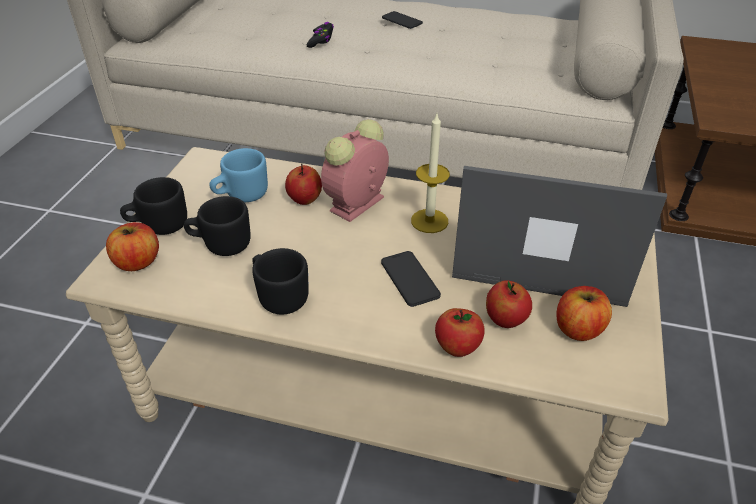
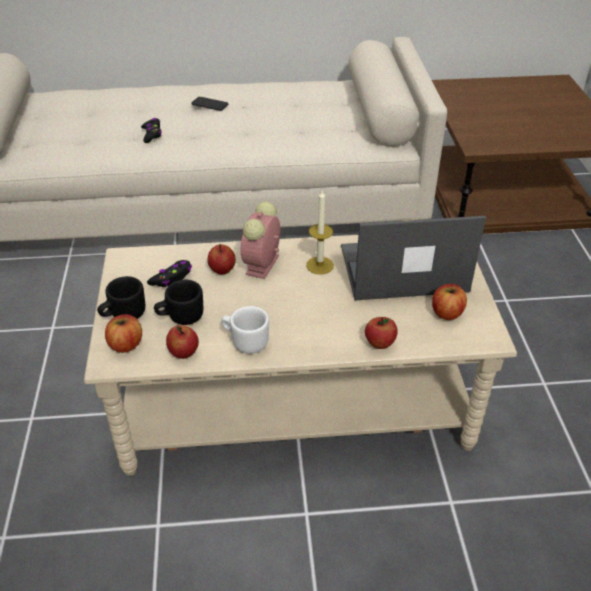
camera: 20 degrees left, 0 degrees up
(241, 196) = (172, 278): blue mug -> black game controller
(279, 296) = (245, 341): black mug -> white mug
(409, 279) = (327, 308): phone -> none
(505, 320) = (401, 319): apple -> apple (184, 353)

